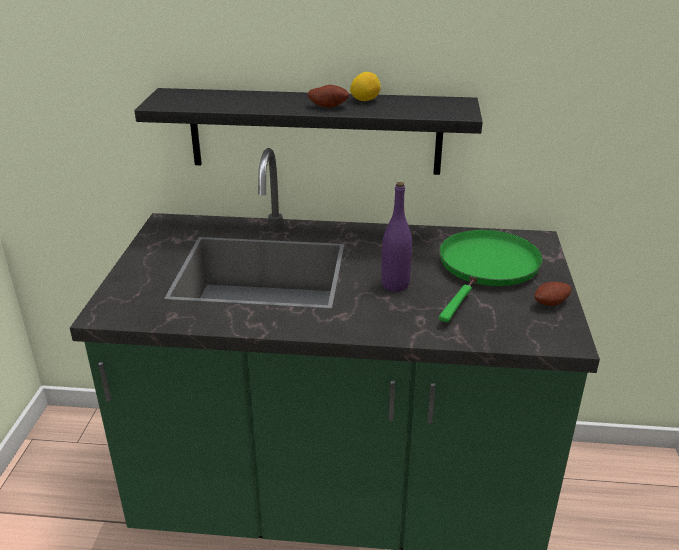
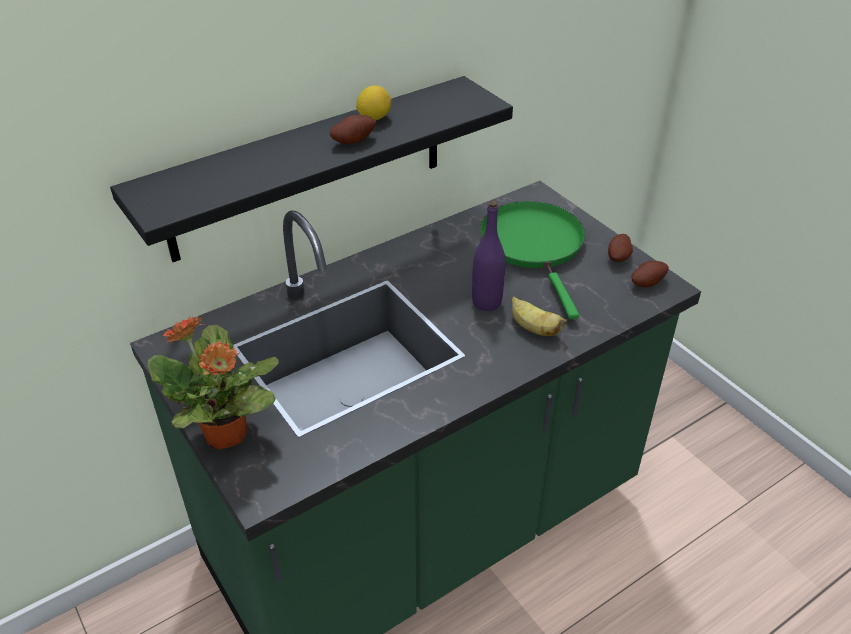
camera: 40 degrees left, 10 degrees up
(130, 278) = (226, 435): none -> potted plant
(407, 316) = (533, 328): none -> banana
(552, 330) = (646, 282): none -> potato

